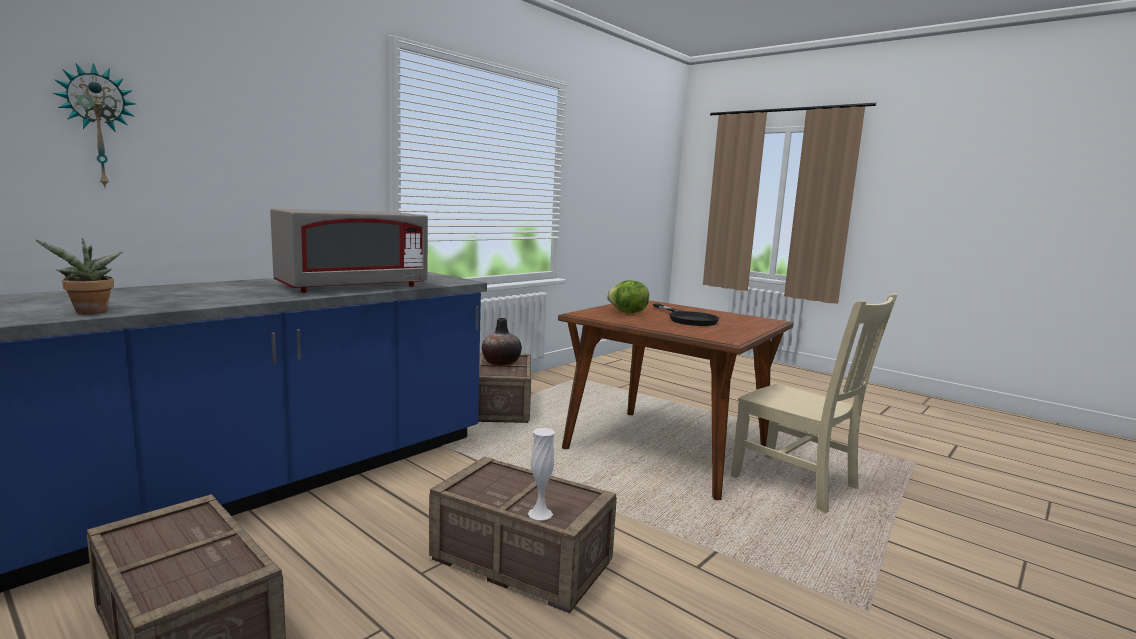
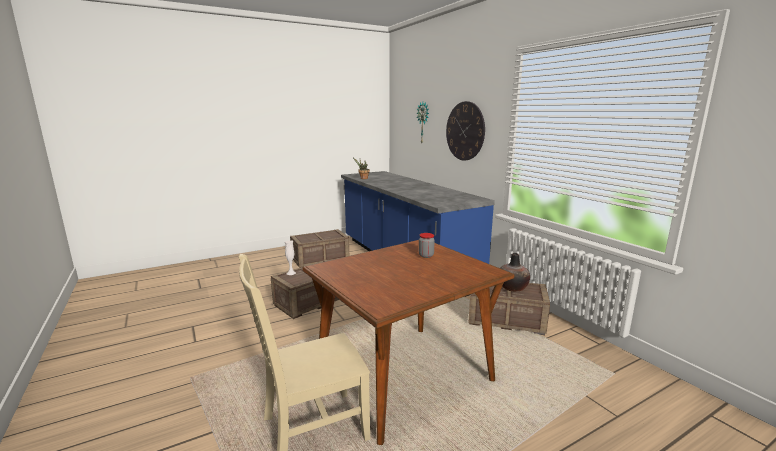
camera: 110 degrees right, 5 degrees up
(283, 159) = (465, 131): none -> wall clock
(352, 287) = (413, 192): grey microwave -> none
(627, 313) = (426, 255): lettuce -> jar
(688, 319) = (397, 271): black frying pan -> none

